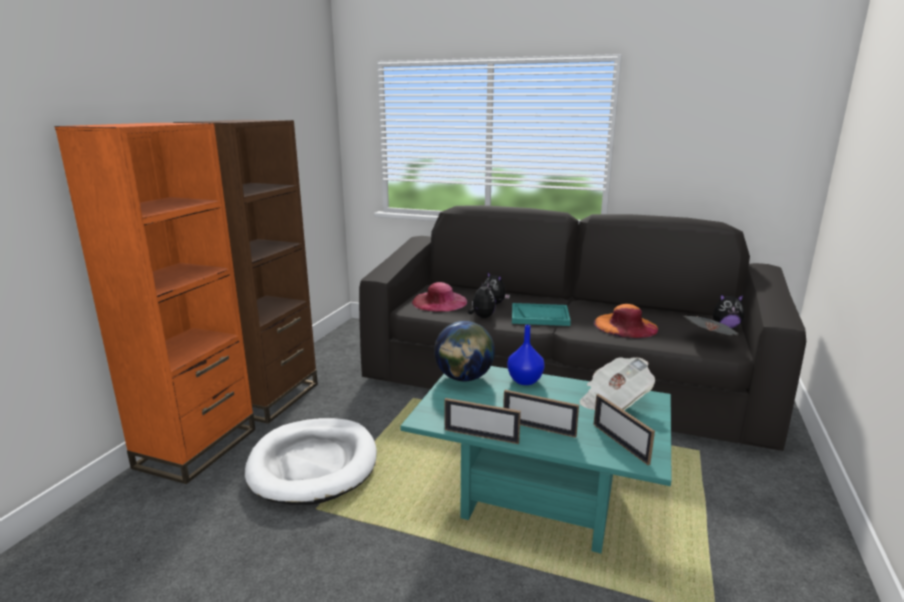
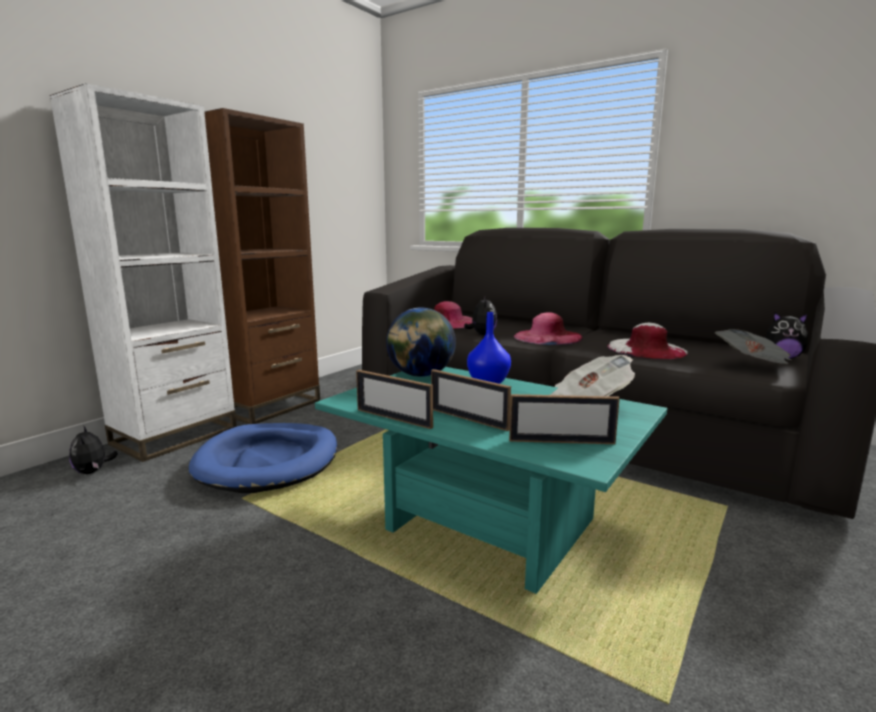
camera: 15 degrees right, 5 degrees down
(197, 448) = (175, 436): orange bookcase -> white bookcase
(313, 464) = (268, 461): white dog bed -> blue dog bed
(494, 303) = (506, 327): plush toy -> plush toy (93, 471)
(540, 316) = (547, 337): turquoise tray -> pink hat
(620, 443) = (561, 442): picture frame -> picture frame turned 75 degrees counterclockwise
(625, 326) = (646, 349): orange hat -> white hat

